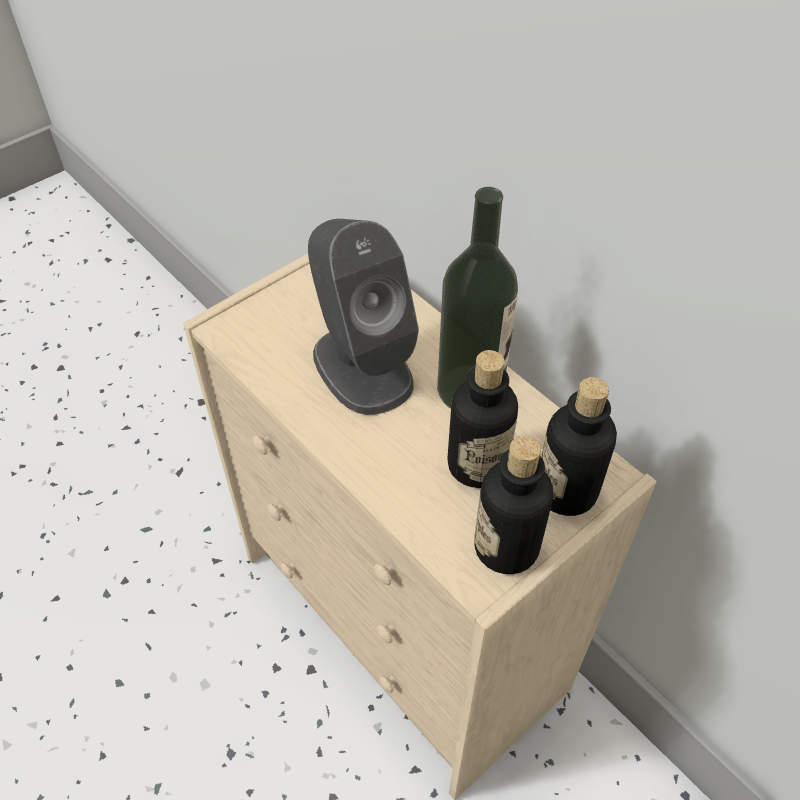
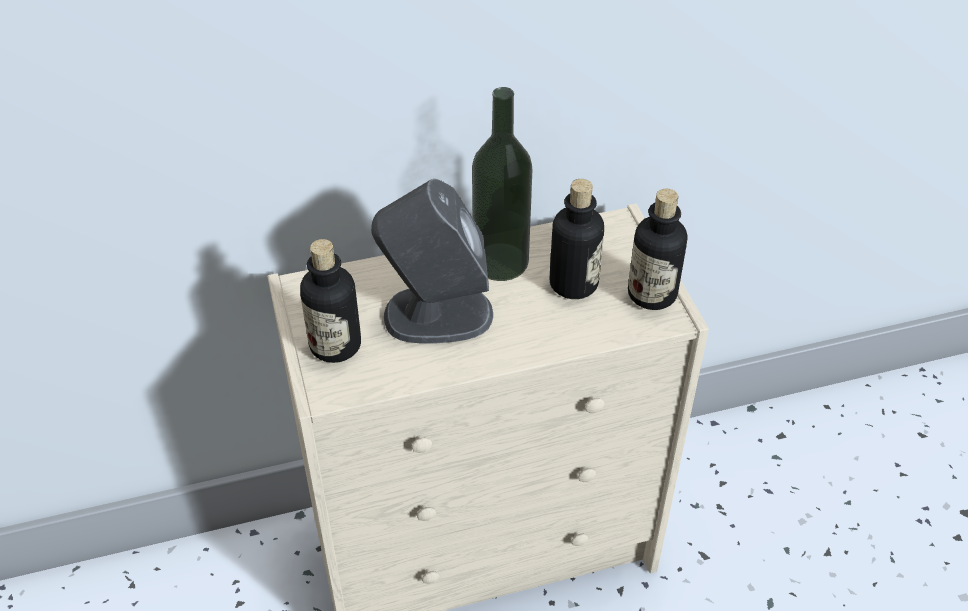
camera: 65 degrees left, 5 degrees down
(566, 491) = (622, 247): bottle -> bottle (335, 345)

